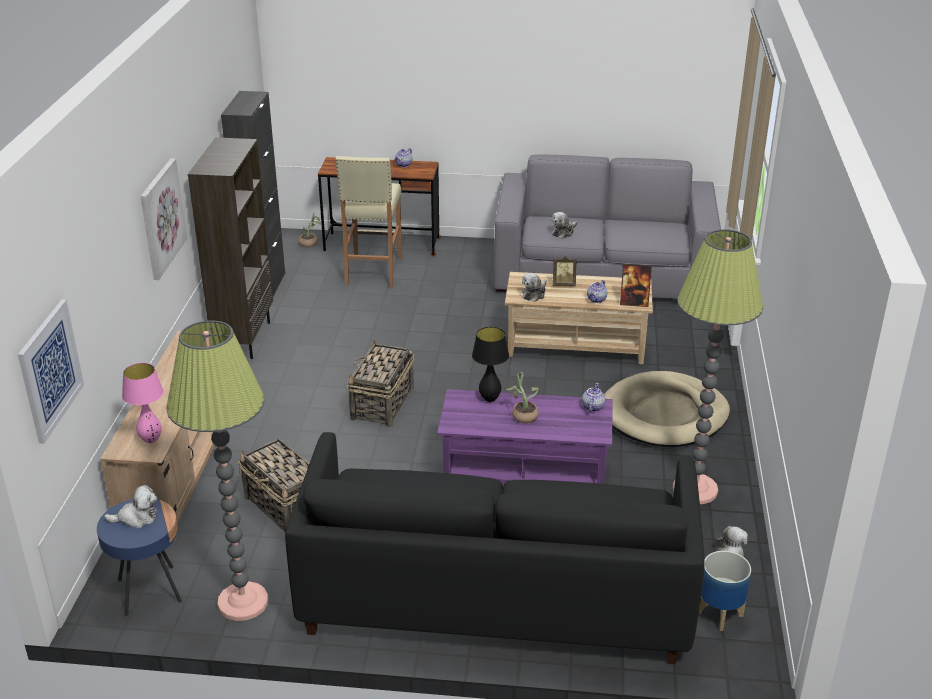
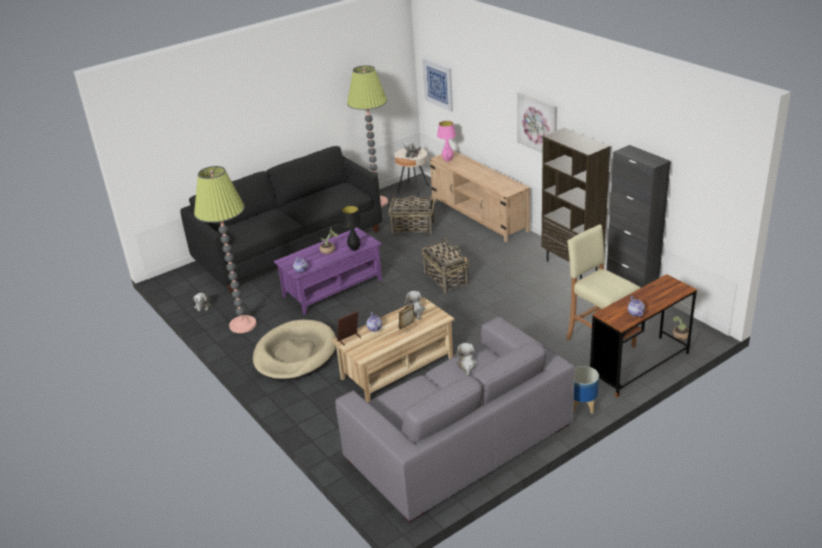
camera: 140 degrees right, 0 degrees up
(149, 591) = (413, 189): blue side table -> beige side table
(720, 613) = (192, 285): planter -> planter (582, 406)

